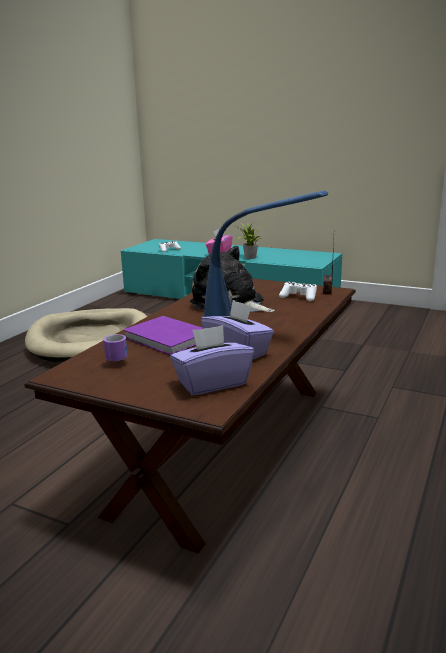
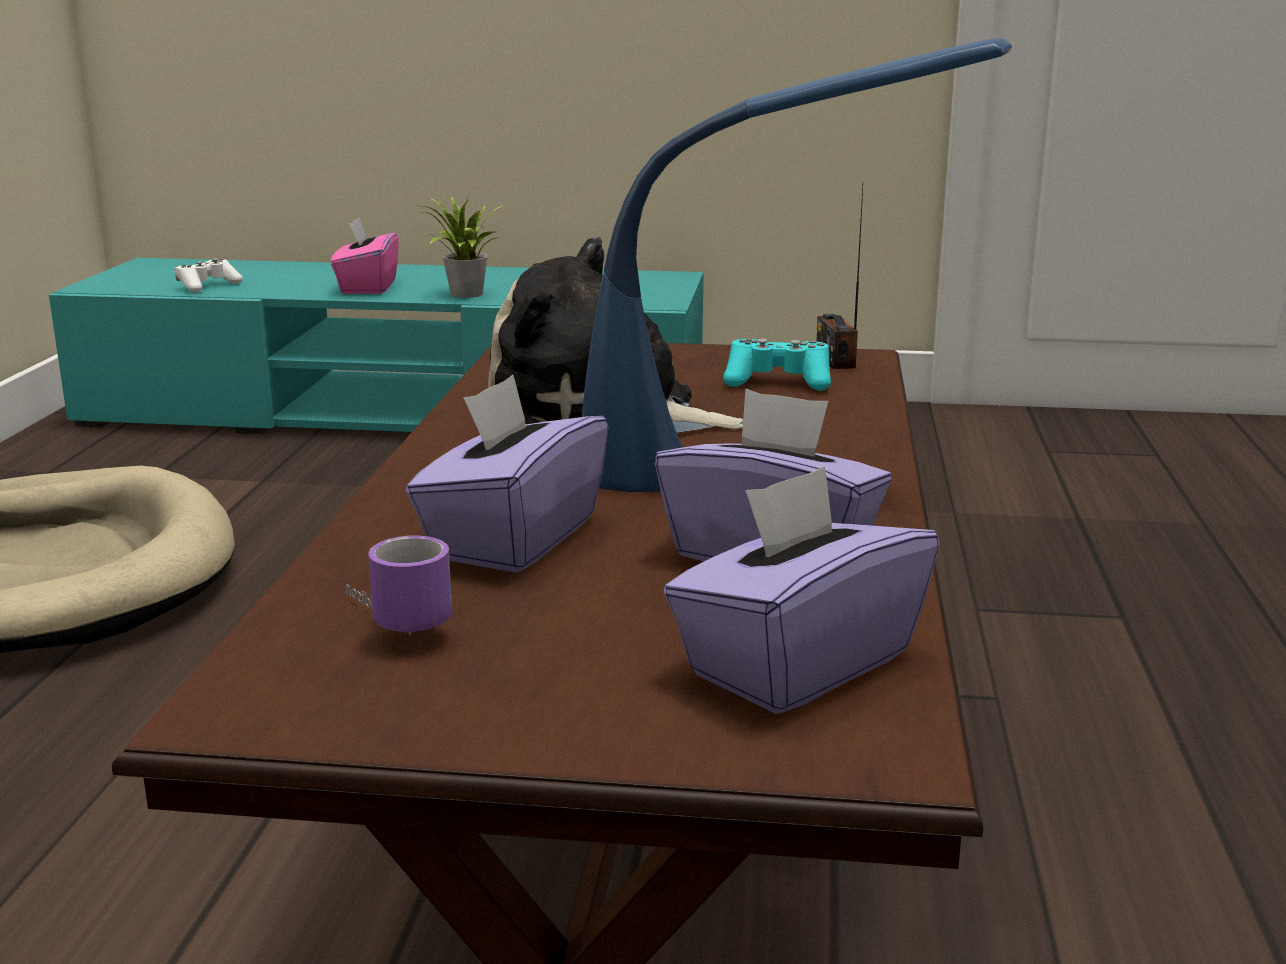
camera: 20 degrees left, 0 degrees up
(167, 339) = (512, 539): purple book -> purple tissue box
(299, 297) = (778, 381): white game controller -> turquoise game controller

